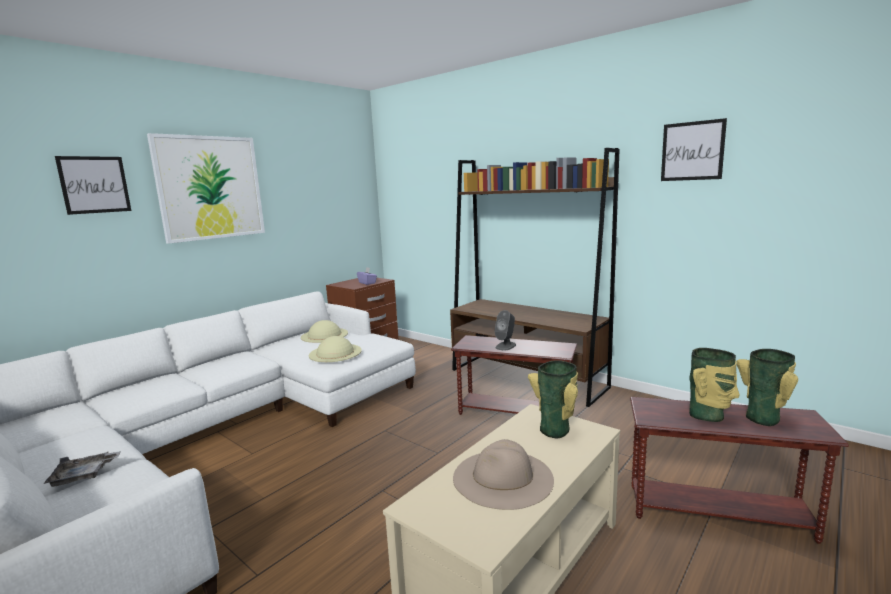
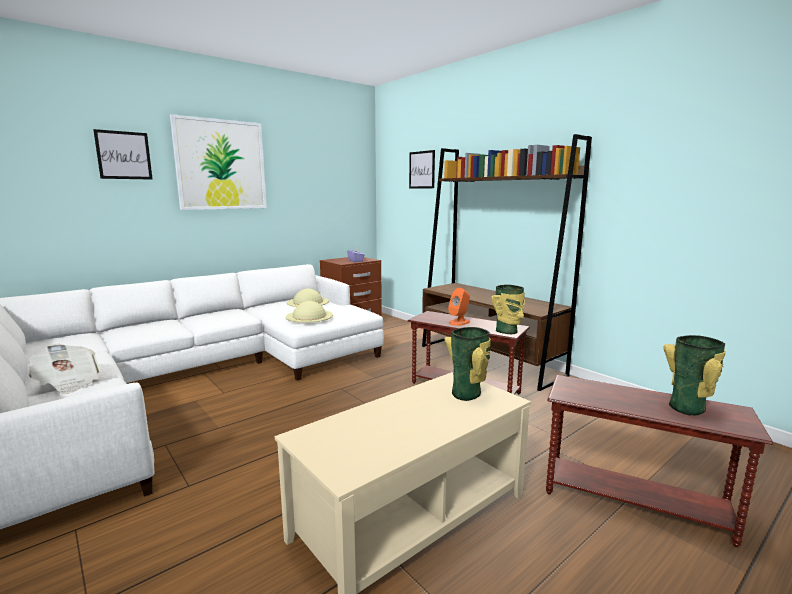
camera: 10 degrees right, 0 degrees up
(83, 475) = (68, 383): grey tray -> newspaper
(502, 478) = (394, 425): beige hat -> none
(506, 346) = (459, 322): grey speaker -> orange speaker
(692, 151) = (665, 139): picture -> picture (422, 170)
(708, 416) = (628, 399): vase -> vase (507, 331)

